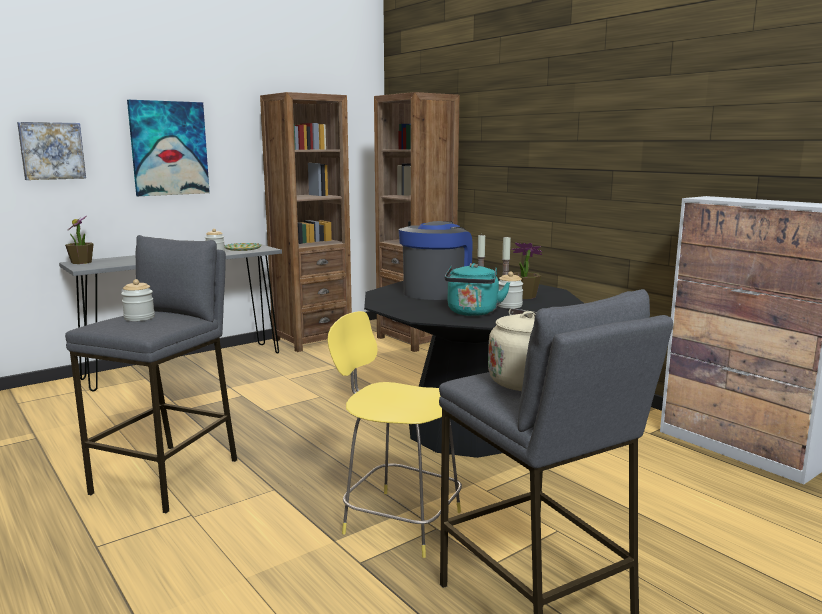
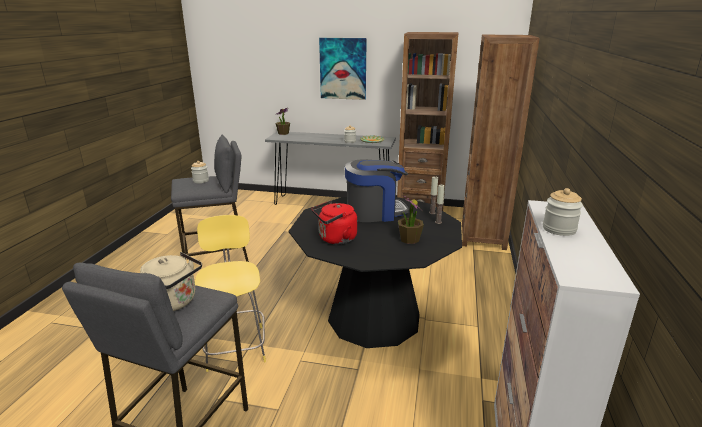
camera: 50 degrees right, 10 degrees up
(52, 151) = (279, 68): picture -> none
(472, 313) = (335, 239): turquoise kettle -> red kettle
(509, 306) = (373, 243): jar -> jar (559, 229)

